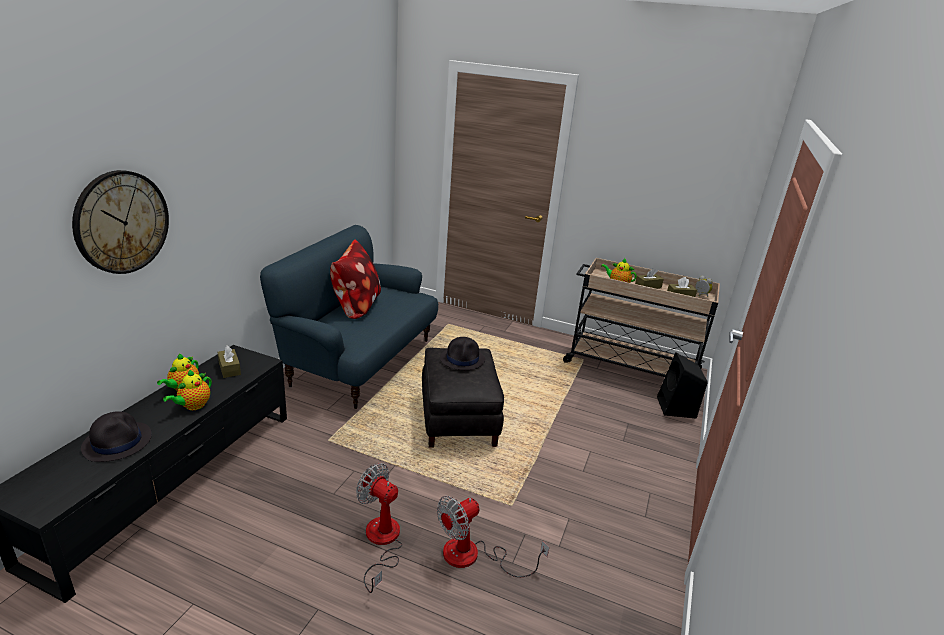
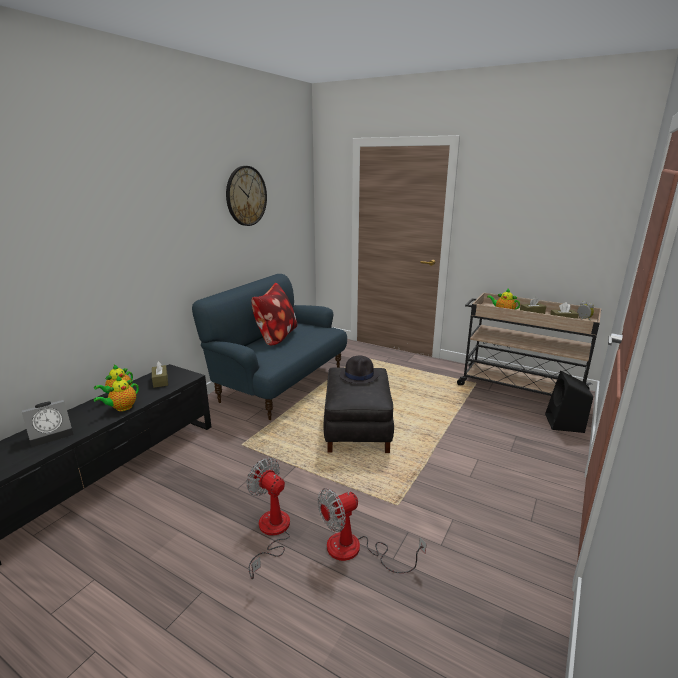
camera: 10 degrees right, 5 degrees down
(117, 442) = (52, 434): black hat -> alarm clock
(122, 222) = (64, 251): wall clock -> wall clock (246, 196)

